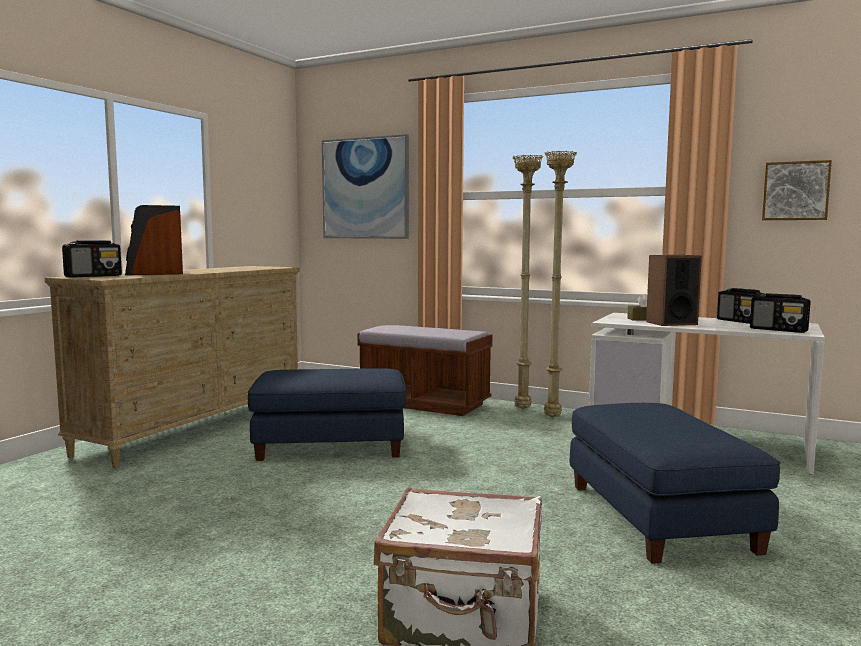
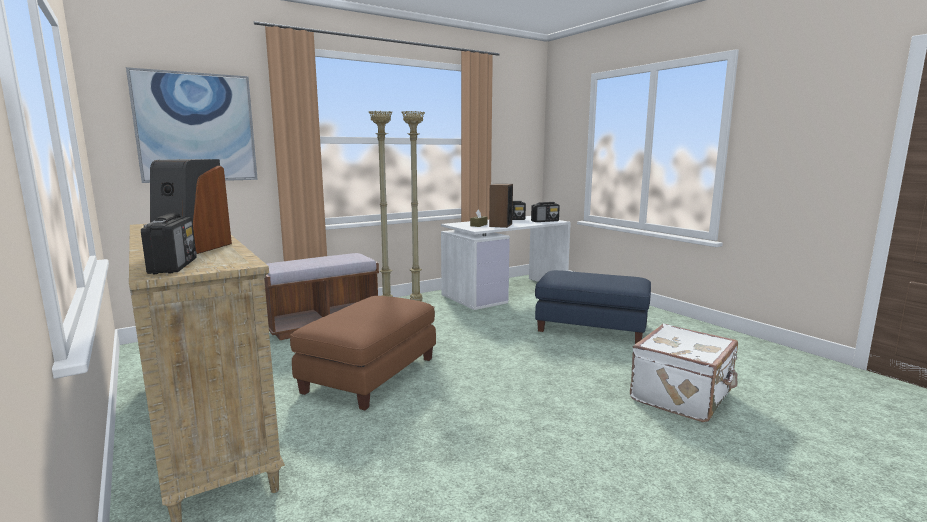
camera: 60 degrees left, 5 degrees up
(331, 445) = (371, 374): blue ottoman -> brown ottoman
(795, 191) = (512, 144): picture -> none

